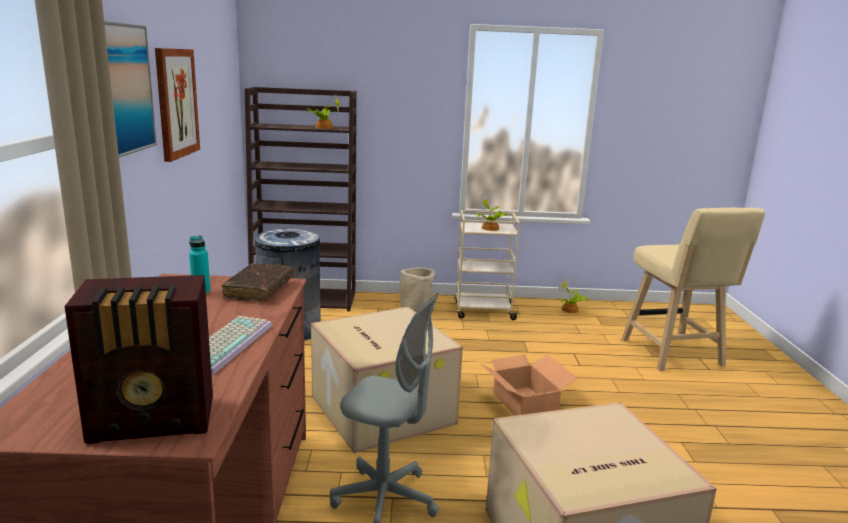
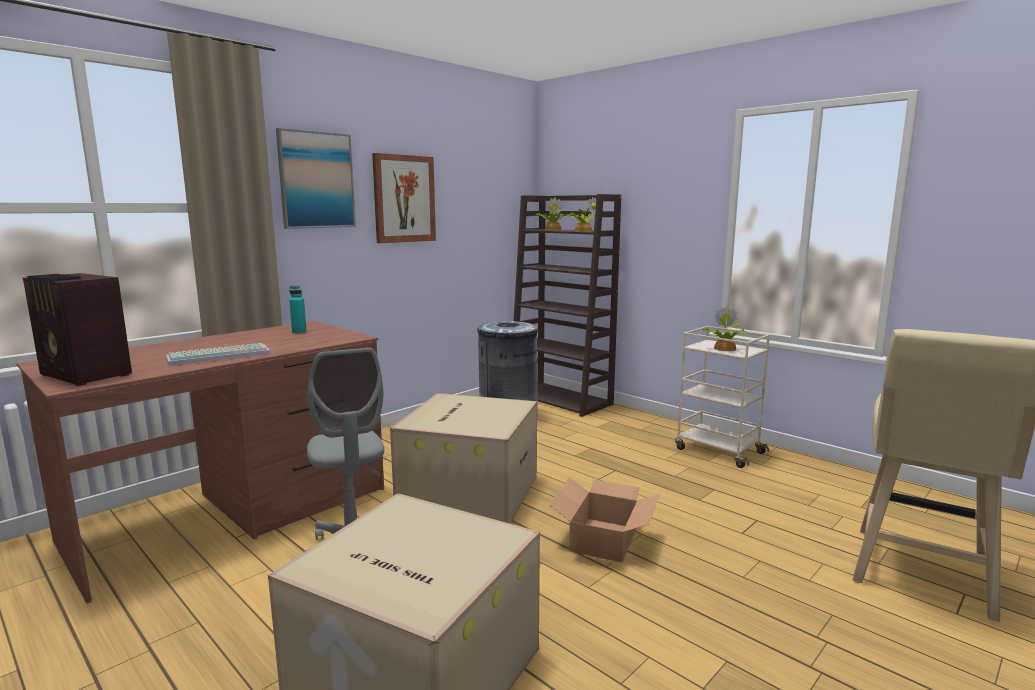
camera: 45 degrees right, 5 degrees down
(259, 290) = (330, 337): brown book -> none
(417, 307) = (650, 429): beige planter -> none
(570, 310) = (840, 480): potted plant -> potted plant (552, 230)

